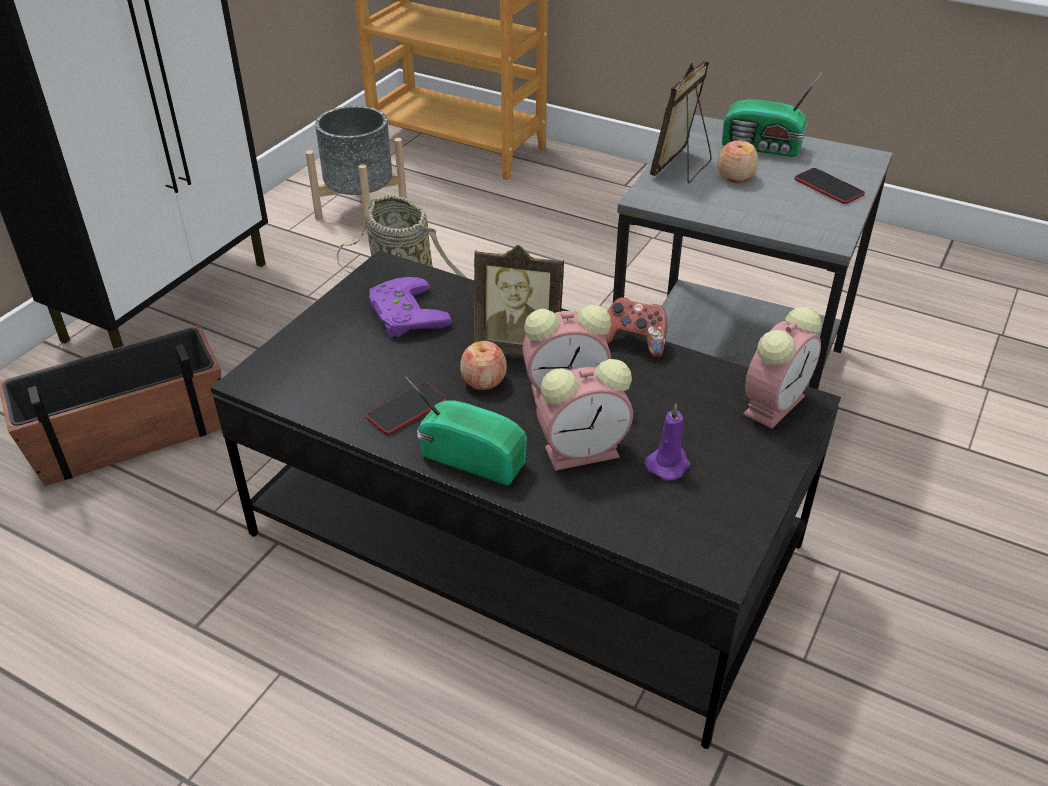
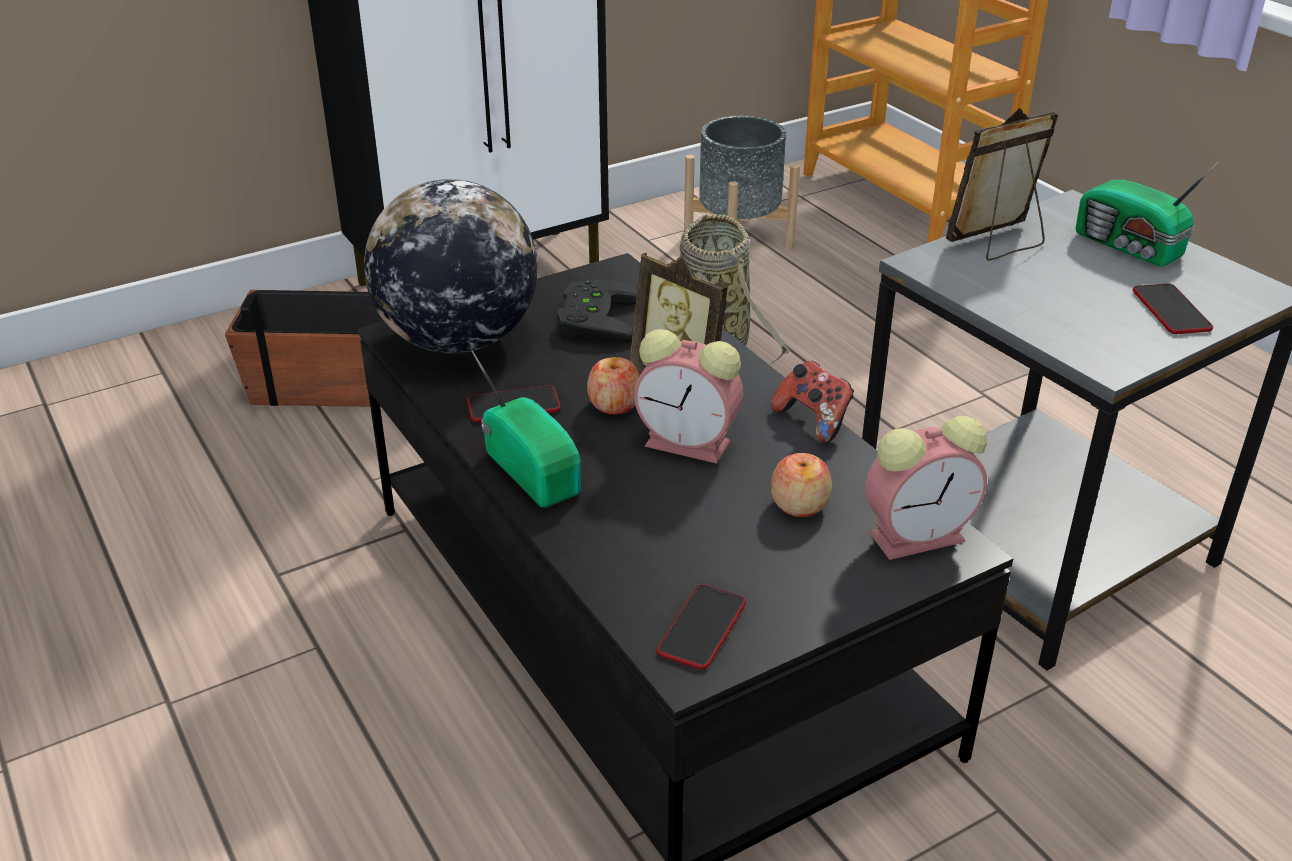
camera: 30 degrees right, 5 degrees down
(310, 369) = (458, 341): none -> globe
(402, 314) = (592, 318): purple game controller -> black game controller
(584, 451) = (653, 505): alarm clock -> none
(669, 464) = (732, 551): purple candle -> none
(701, 531) = (702, 628): none -> phone
(735, 177) = (1057, 269): apple -> apple (799, 505)

